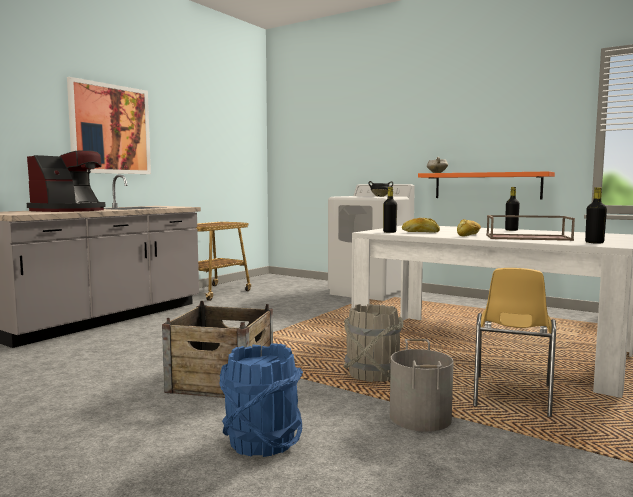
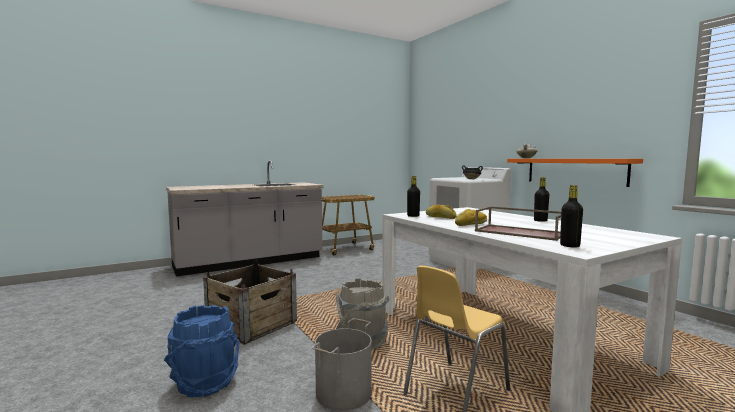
camera: 25 degrees right, 0 degrees up
(70, 210) = (224, 186): coffee machine -> none
(110, 129) = (269, 128): picture -> none

